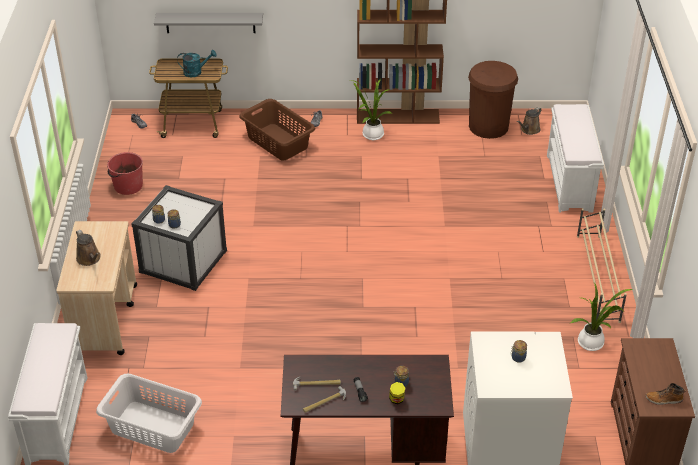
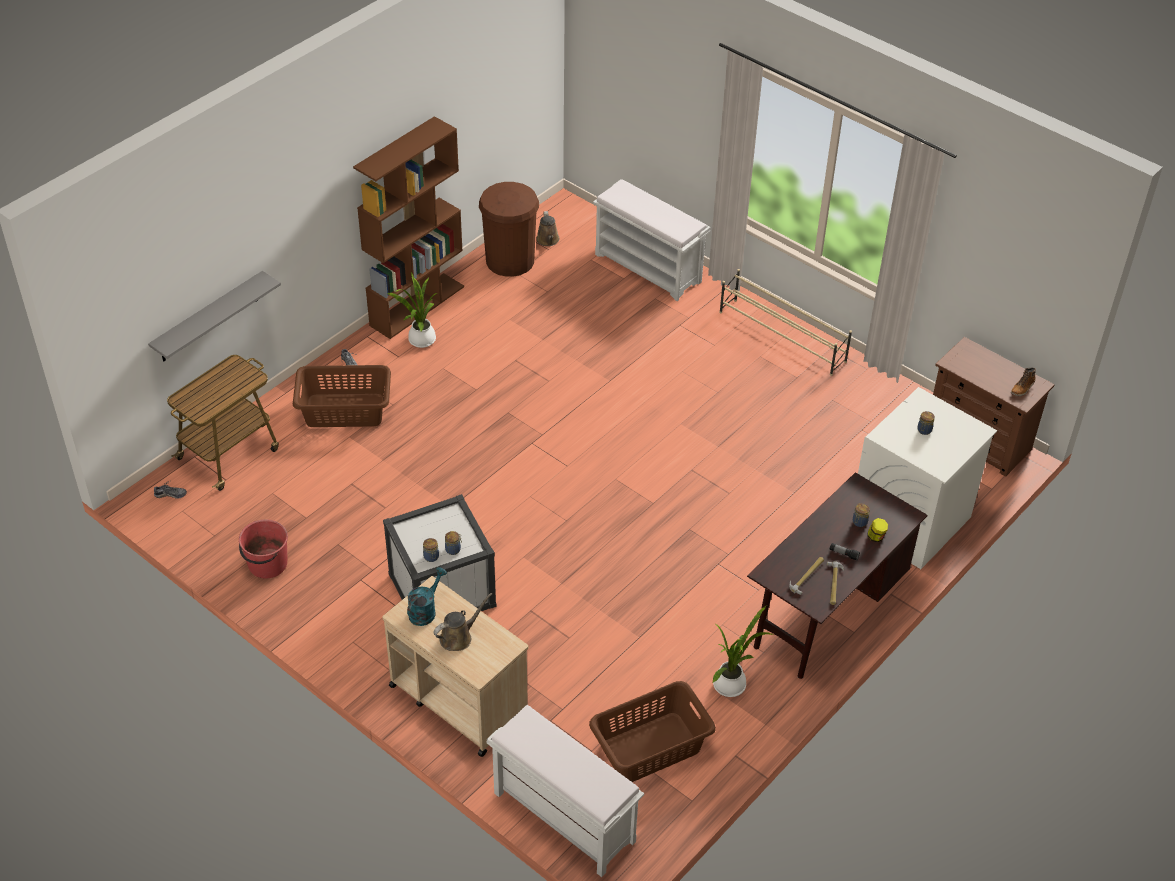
camera: 50 degrees left, 5 degrees up
(89, 259) = (458, 637): brown watering can -> brown watering can turned 45 degrees counterclockwise
(152, 427) = (651, 748): white laundry basket -> brown laundry basket
(196, 72) = (231, 386): turquoise watering can -> turquoise watering can (425, 610)
(592, 343) = (852, 394): potted plant -> potted plant (732, 684)

